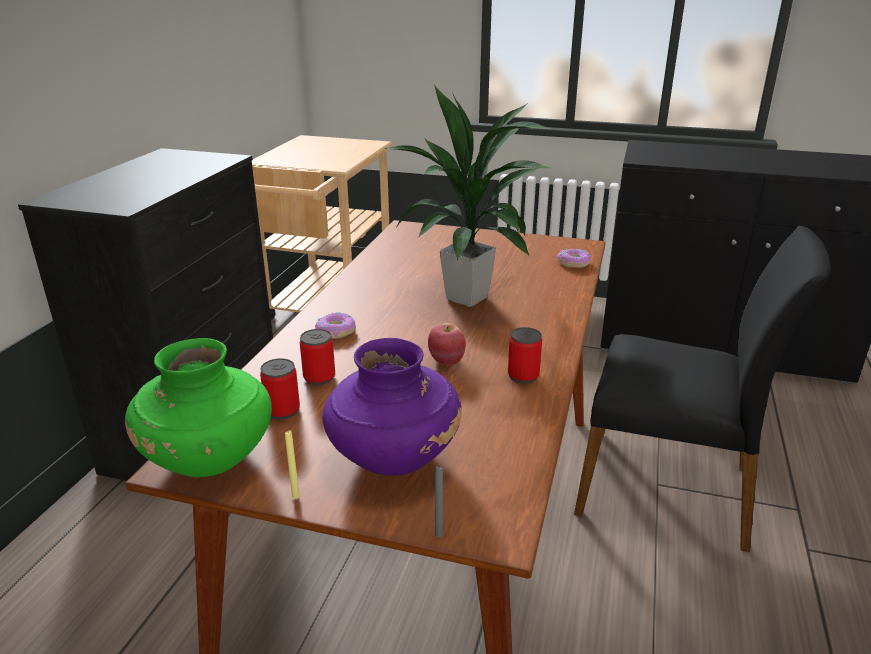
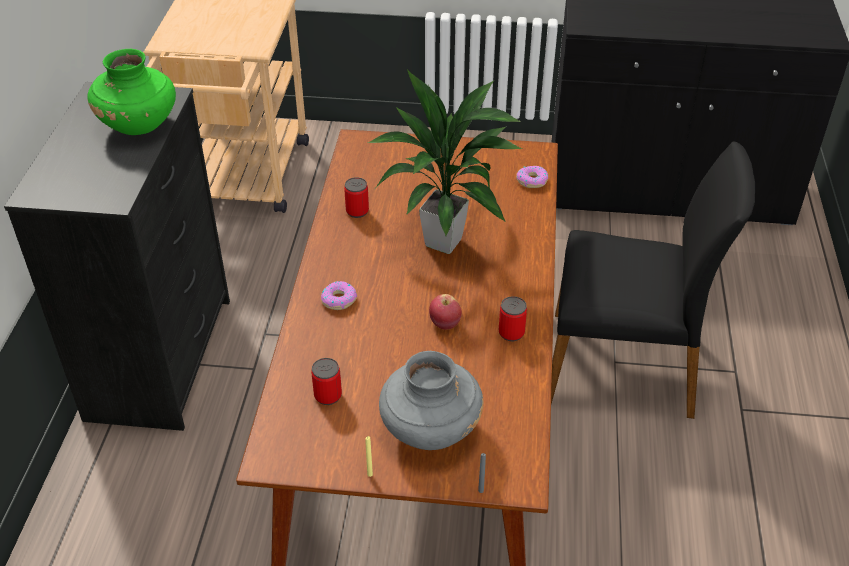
camera: 10 degrees left, 15 degrees up
(210, 459) = (291, 450): green vase -> green vase (139, 125)
(319, 377) = (344, 356): can -> can (357, 211)
(392, 458) = (429, 430): purple vase -> grey vase

